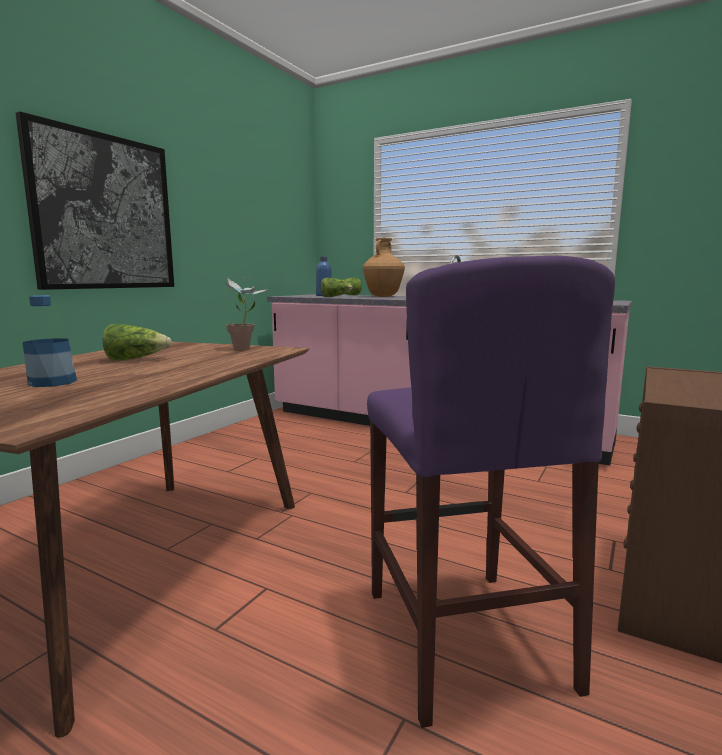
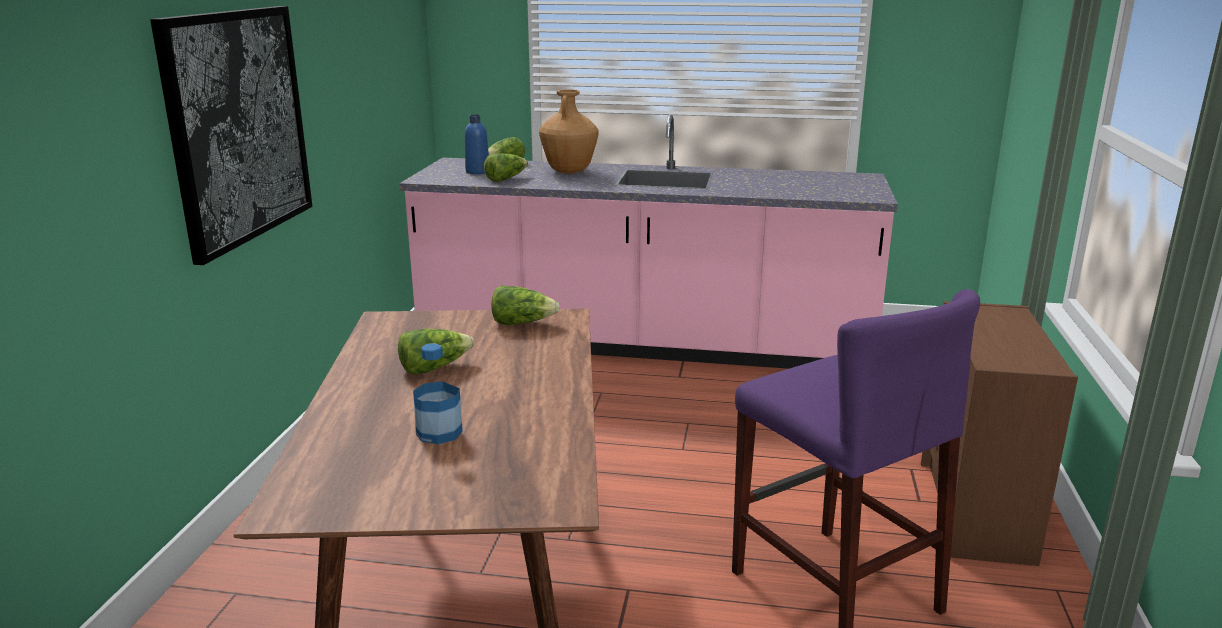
camera: 20 degrees left, 10 degrees up
(245, 349) = (522, 323): potted plant -> lettuce

